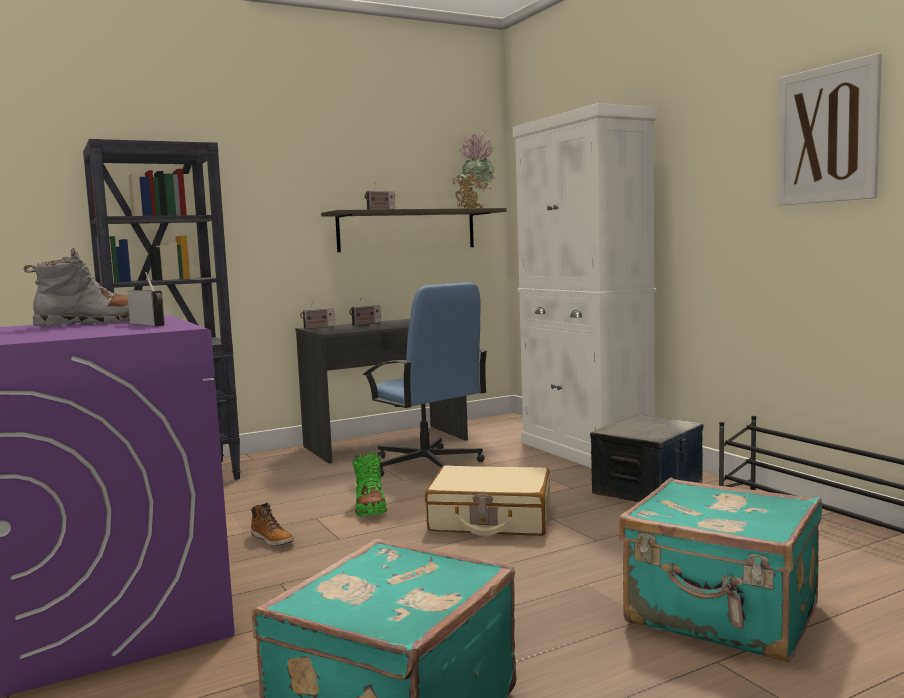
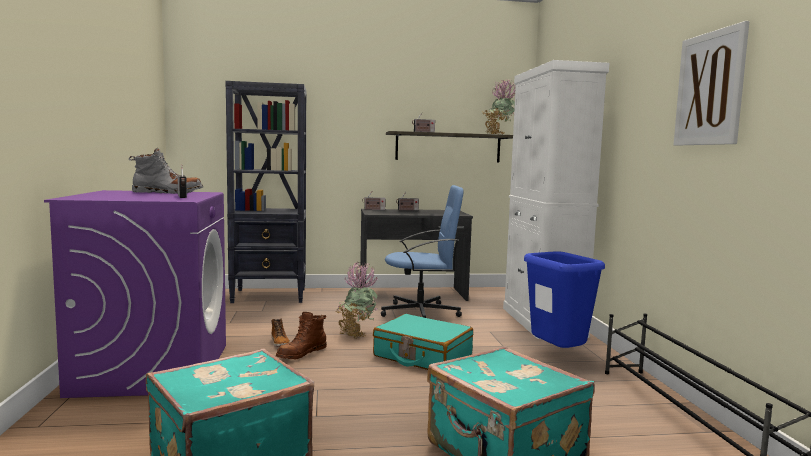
camera: 20 degrees right, 0 degrees up
(323, 548) = (301, 353): none -> brown boot
(370, 508) = (356, 334): green boot -> potted plant
(426, 465) = (421, 313): blue office chair -> blue office chair turned 75 degrees counterclockwise
(490, 519) = (422, 356): beige suitcase -> turquoise suitcase
(648, 489) = (557, 357): storage box -> blue trash can

